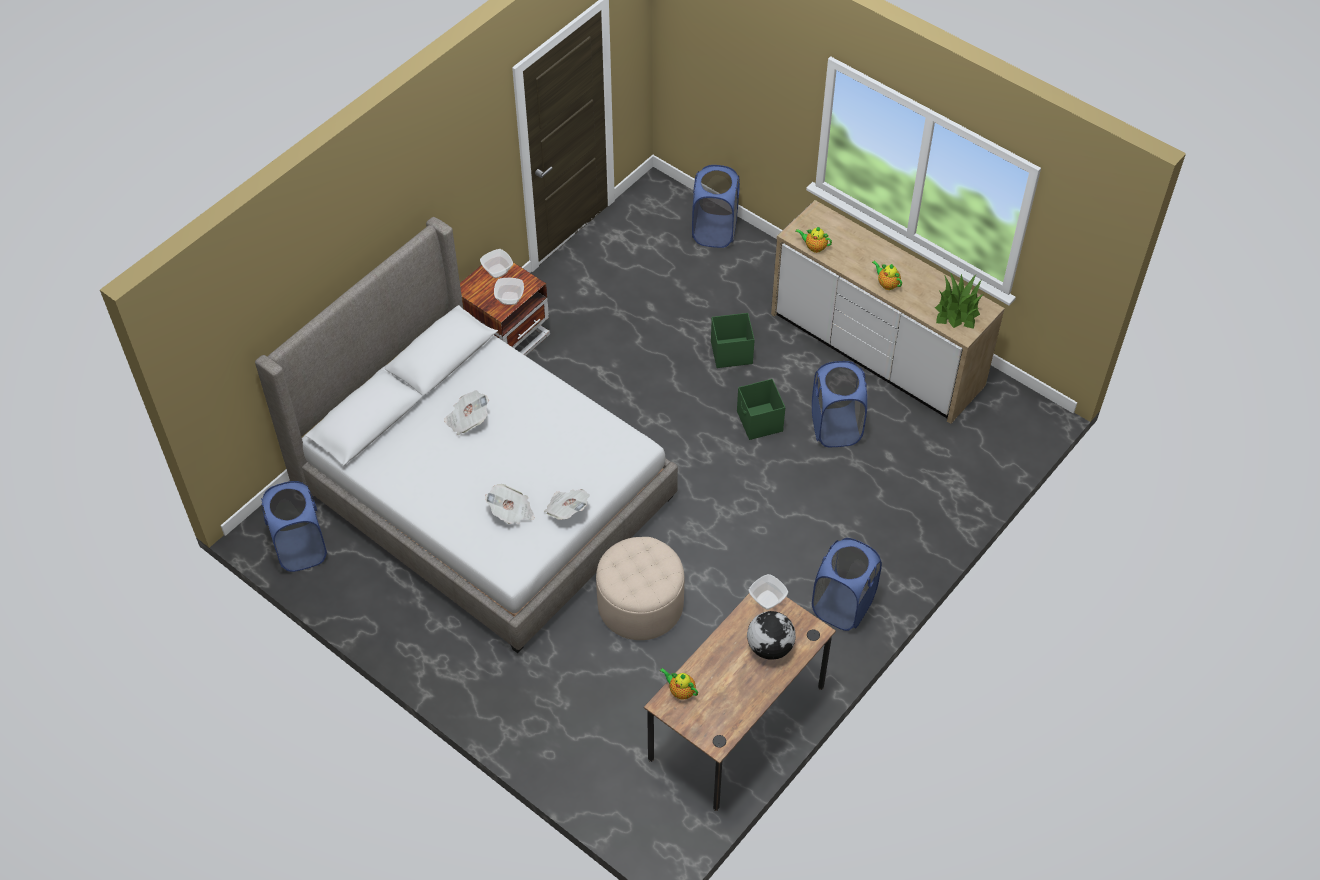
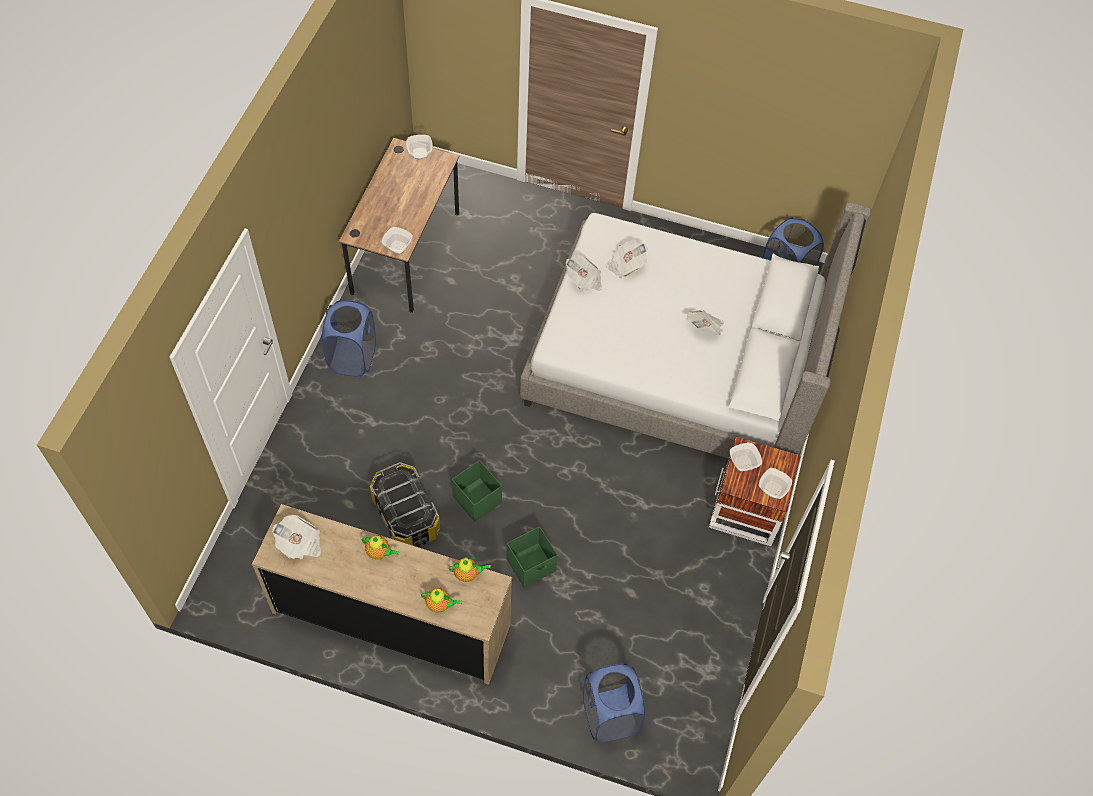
camera: 155 degrees right, 5 degrees up
(640, 604) = (511, 312): beige ottoman -> none
(680, 691) = (437, 171): teapot -> teapot (440, 605)
(694, 725) = (419, 153): none -> bowl
(770, 646) = (384, 216): globe -> none
(836, 428) = (405, 516): blue laundry basket -> storage box
(957, 310) = (300, 544): potted plant -> newspaper

